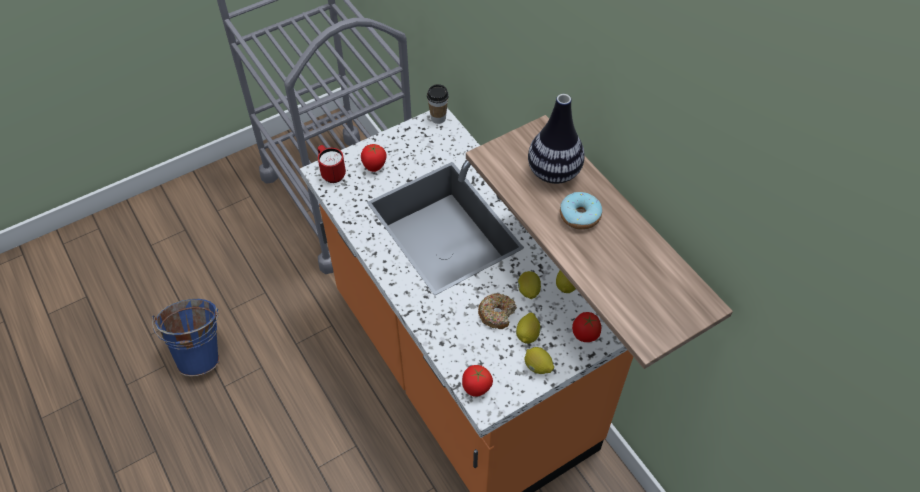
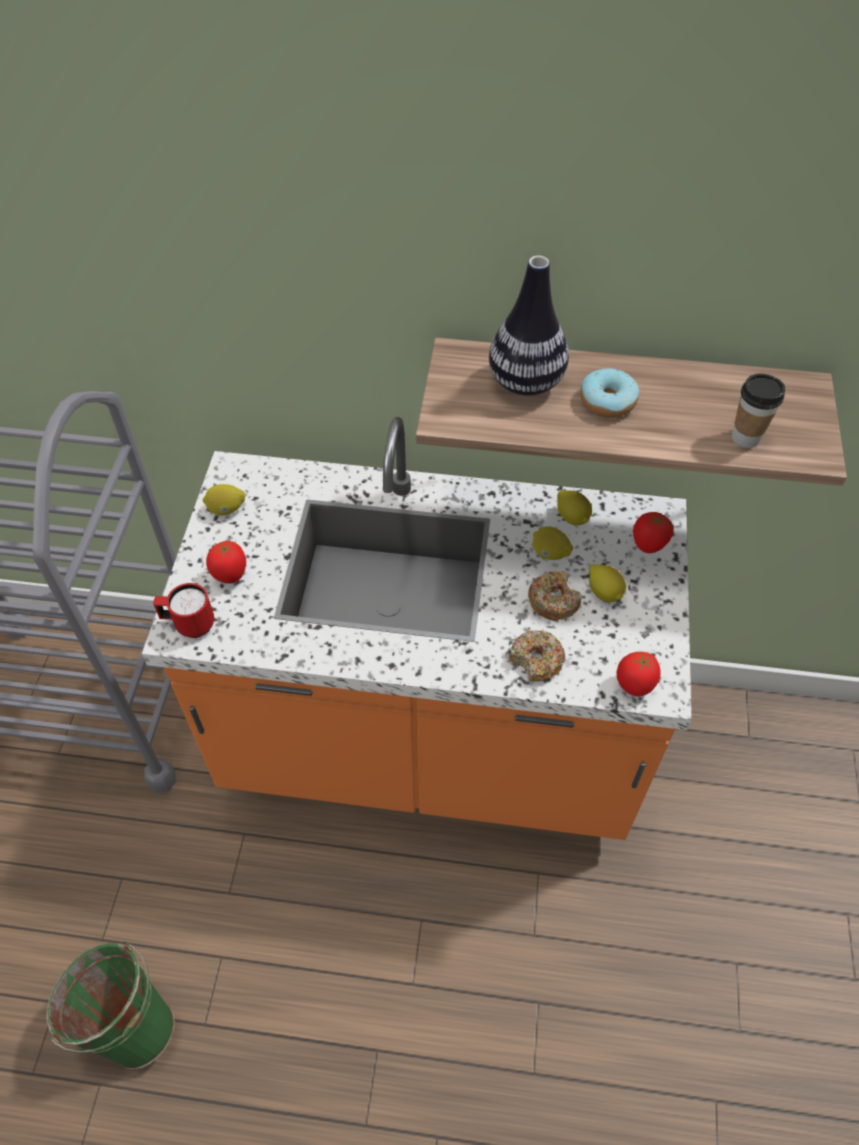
camera: 50 degrees left, 0 degrees up
(201, 352) = (128, 1020): blue bucket -> green bucket
(438, 118) = (229, 469): cup -> cup (745, 437)
(449, 331) = (536, 660): none -> donut
(537, 367) = (652, 611): lemon -> lemon (226, 509)

